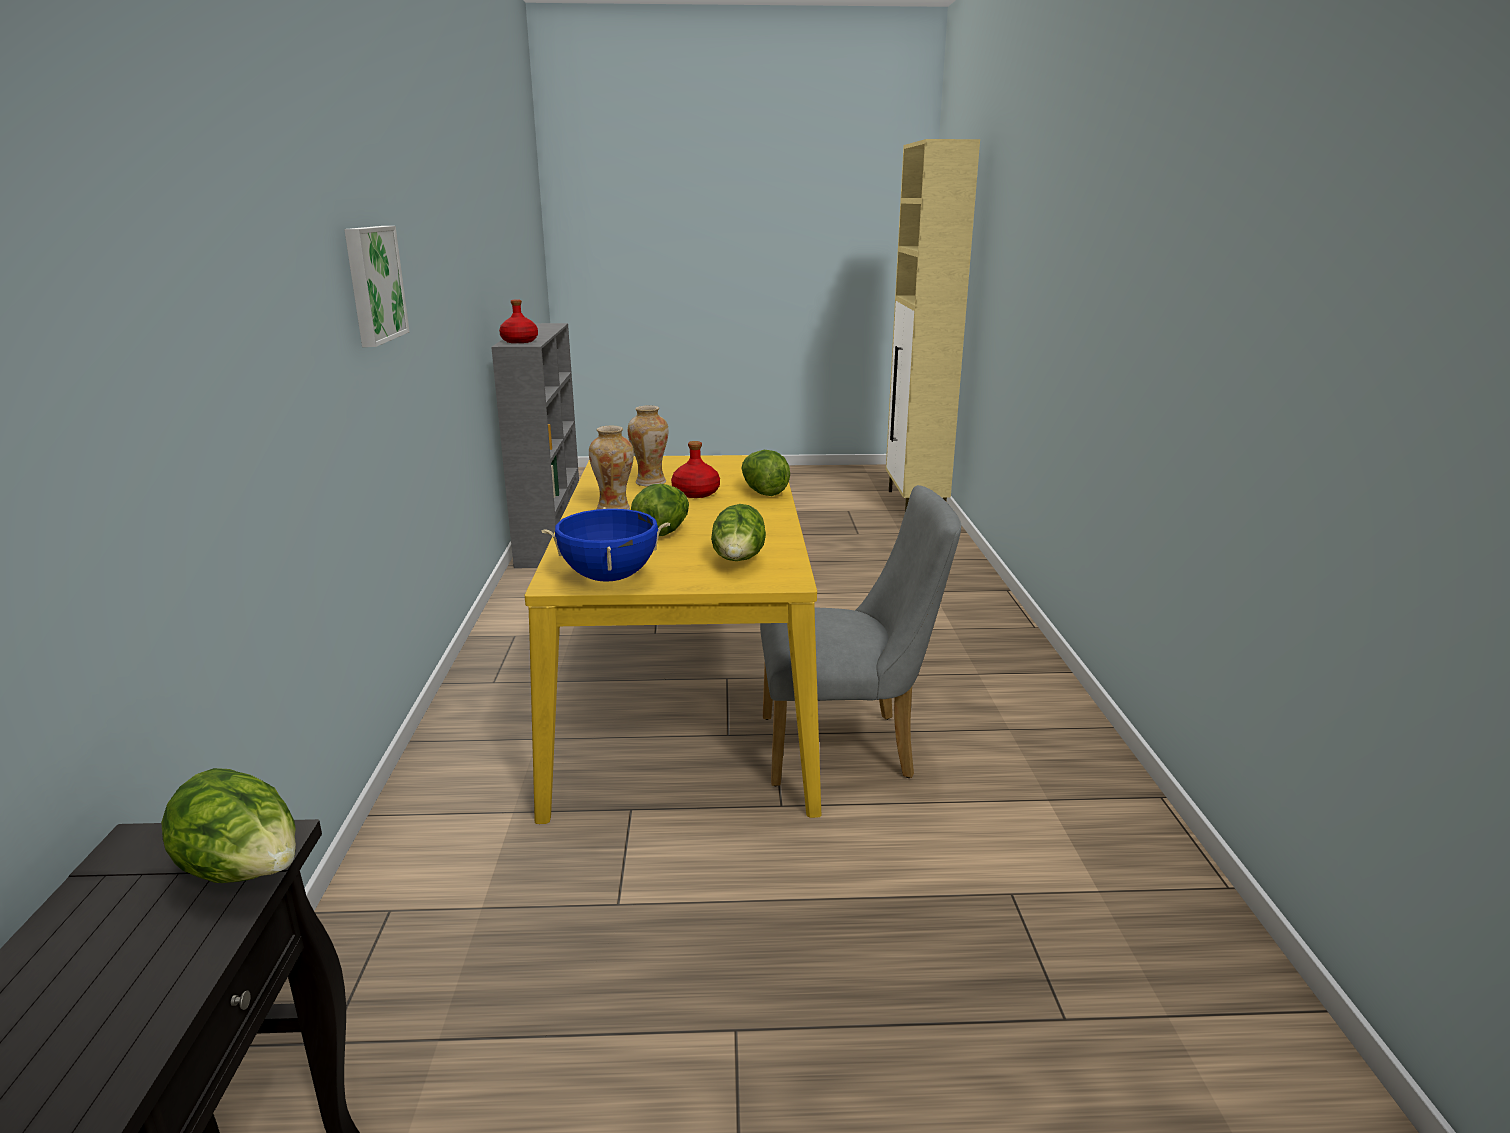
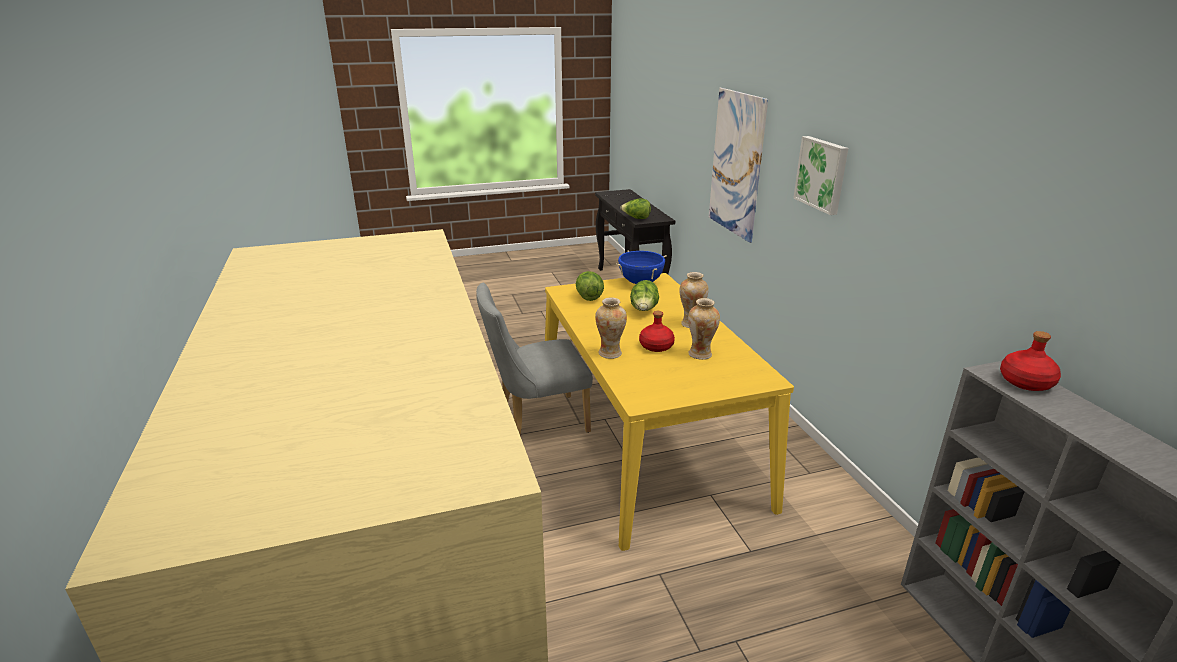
camera: 165 degrees right, 5 degrees up
(248, 380) = (736, 164): none -> picture
(763, 492) = (610, 353): lettuce -> vase

